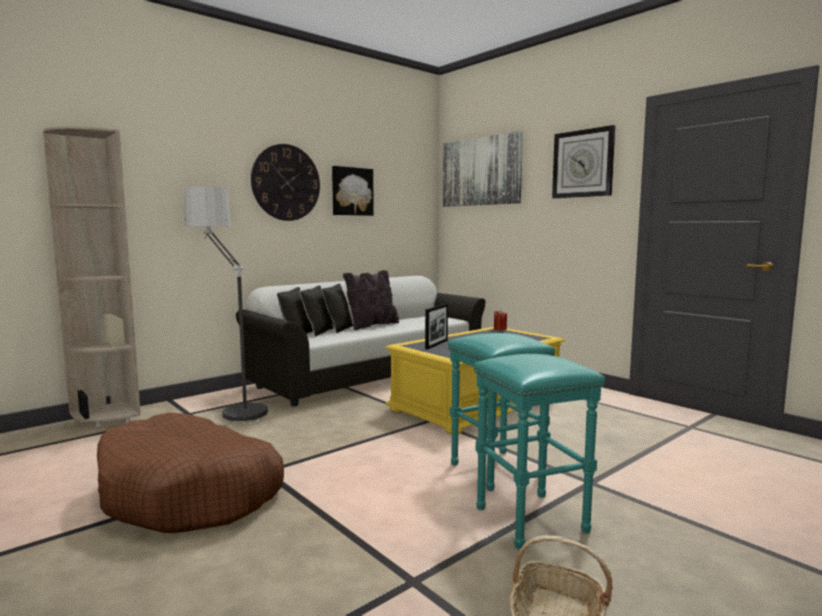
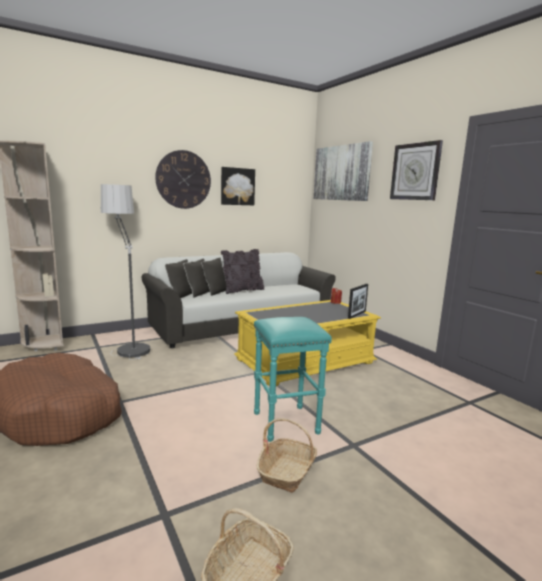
camera: 10 degrees right, 5 degrees up
(436, 344) = (273, 314): picture frame -> picture frame (357, 314)
(531, 517) = (287, 471): turquoise stool -> basket

